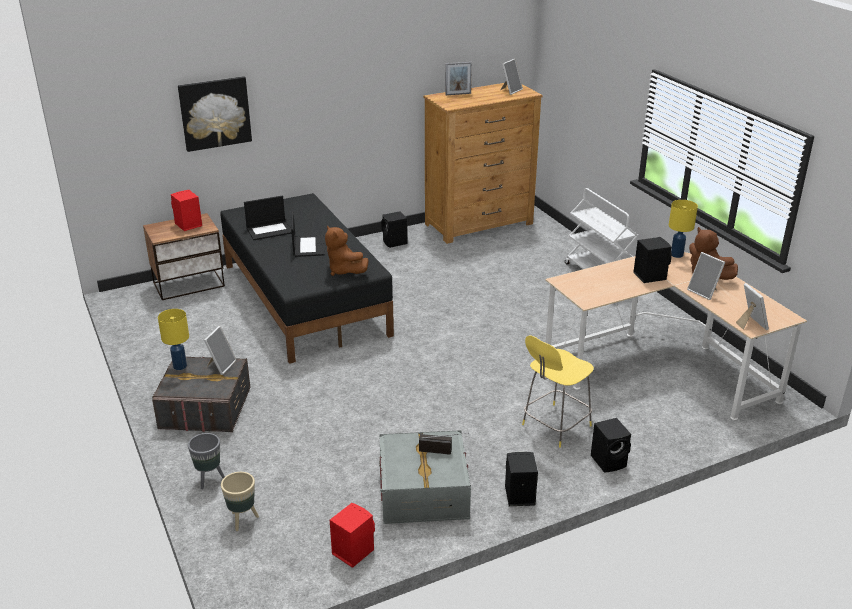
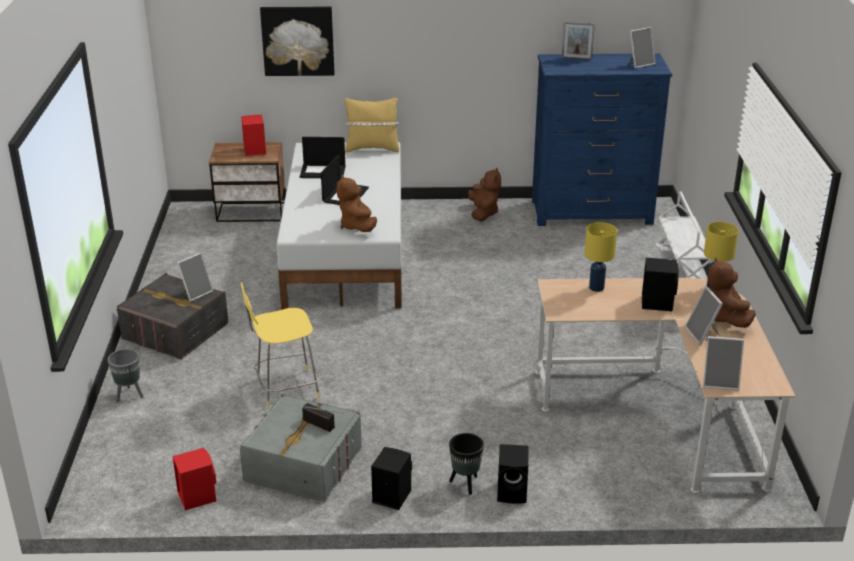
camera: 25 degrees right, 0 degrees up
(180, 366) = (162, 284): yellow table lamp -> yellow table lamp (597, 288)
(242, 520) = (128, 439): beige planter -> none
(295, 203) = (372, 148): none -> yellow pillow
(305, 298) = (347, 250): black bed -> white bed
(395, 243) = (483, 213): black speaker -> brown plush toy
(479, 224) = (592, 212): brown dresser -> blue dresser
(554, 426) = (487, 441): yellow stool -> yellow stool (285, 388)
(568, 466) = (465, 484): none -> black planter
(750, 324) = (720, 382): picture frame -> picture frame turned 90 degrees clockwise

